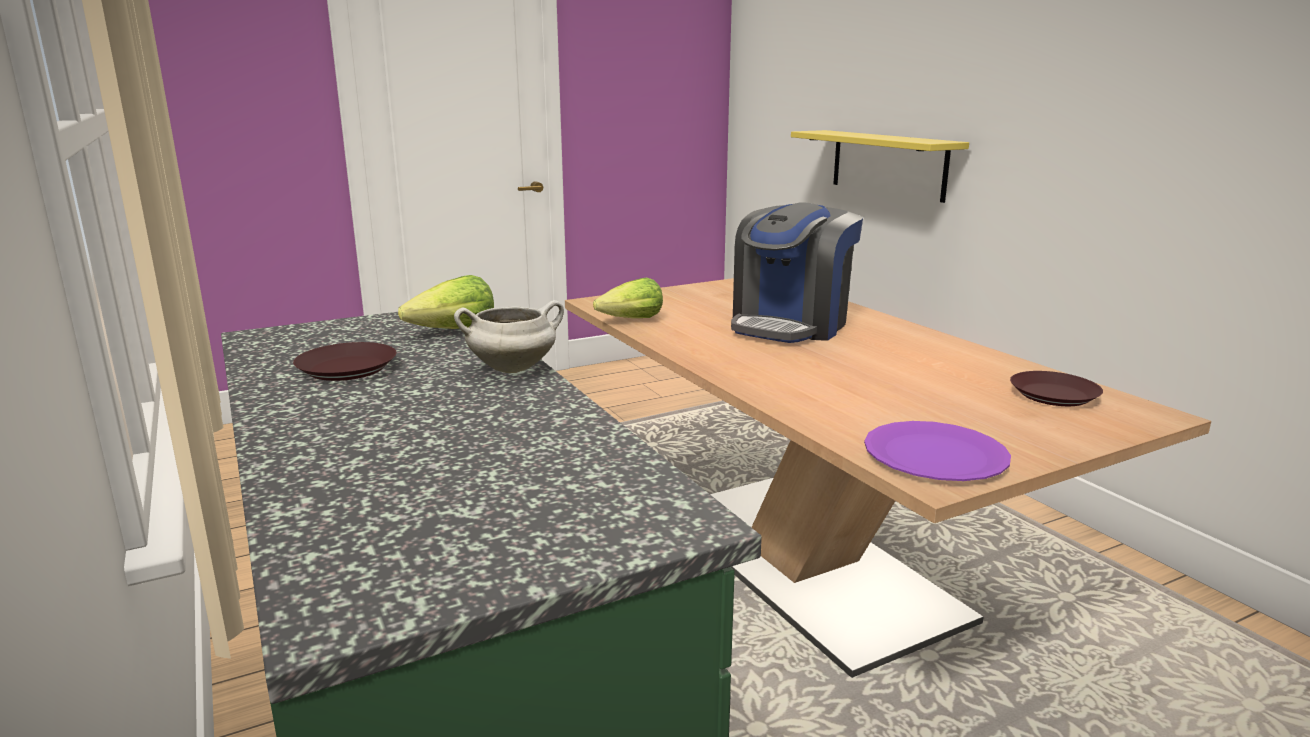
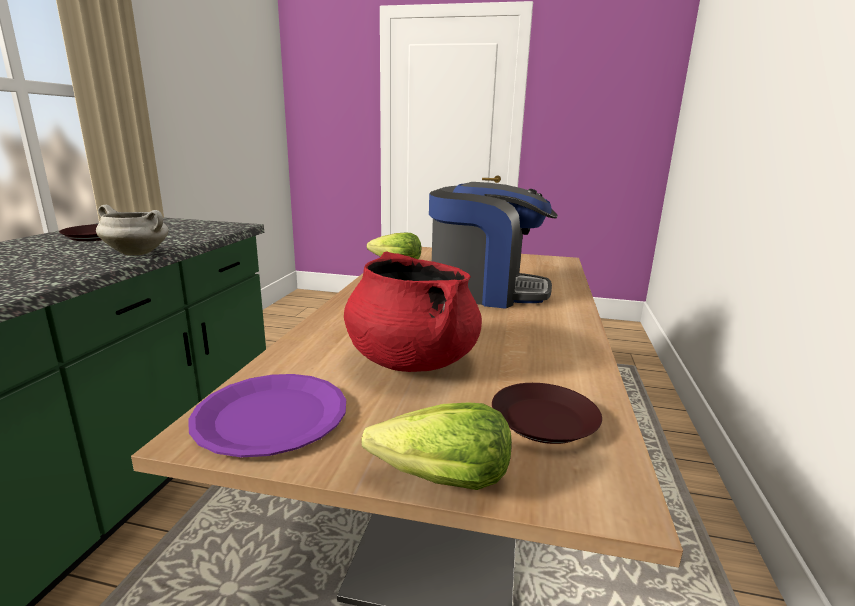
camera: 40 degrees right, 0 degrees up
(454, 331) = (198, 233): lettuce -> lettuce (442, 480)
(790, 325) = (485, 291): coffee machine -> coffee machine turned 150 degrees counterclockwise
(888, 164) = (739, 174): yellow shelf -> none
(900, 392) = (411, 360): none -> red cooking pot

